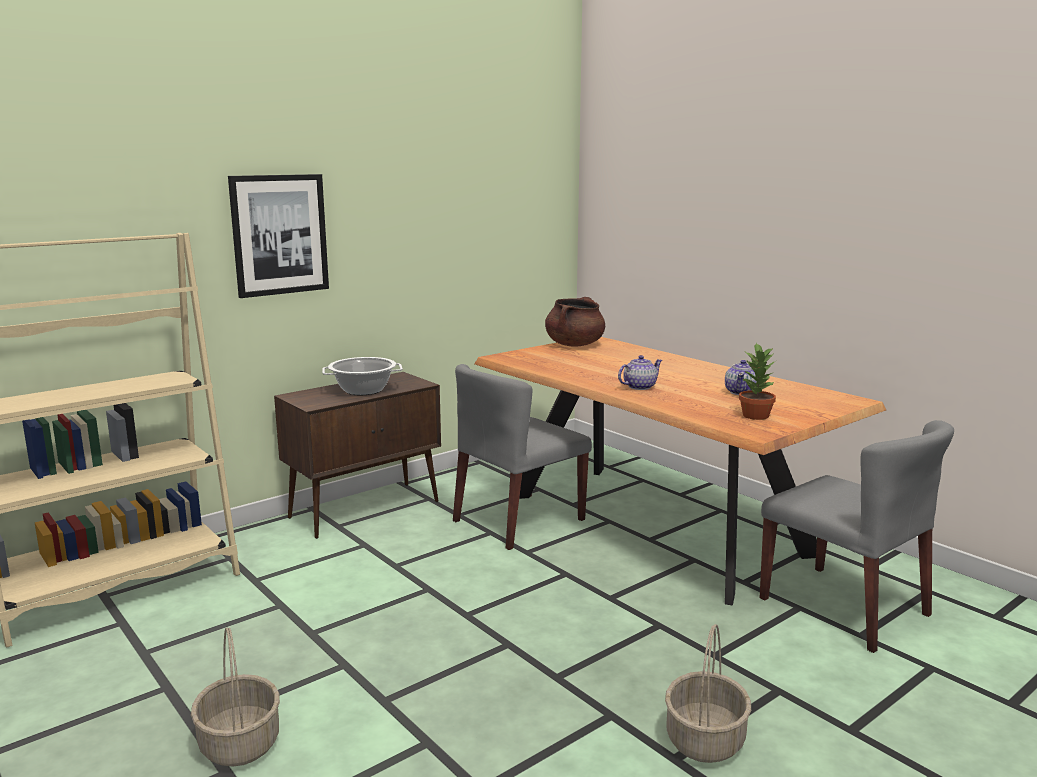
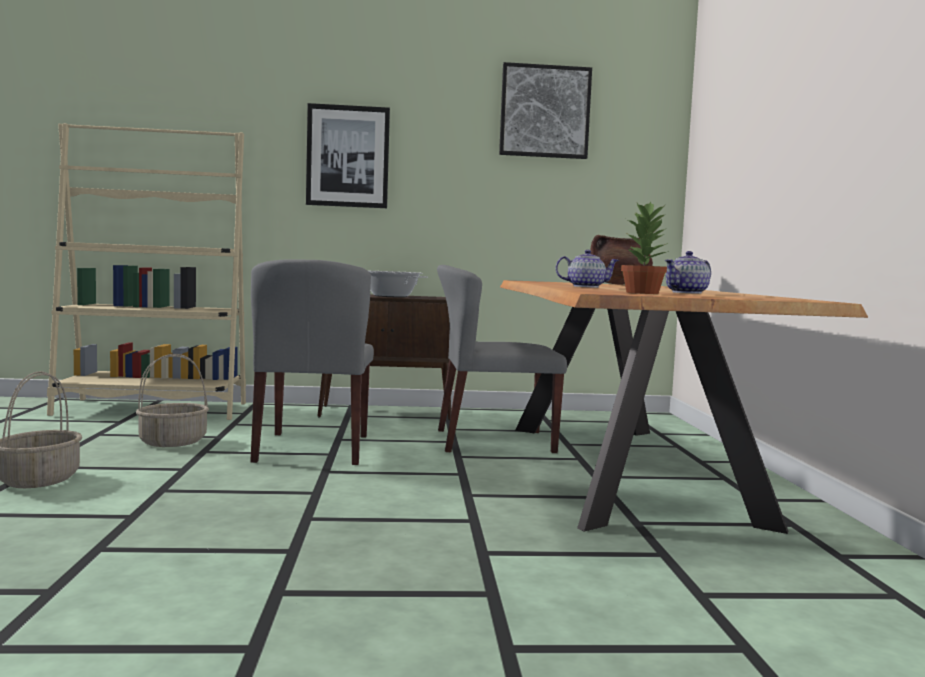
camera: 35 degrees right, 10 degrees down
(466, 166) = (544, 112): none -> picture
(705, 740) = (333, 594): basket -> basket (172, 442)
(845, 607) = (728, 570): grey chair -> grey chair (313, 448)

